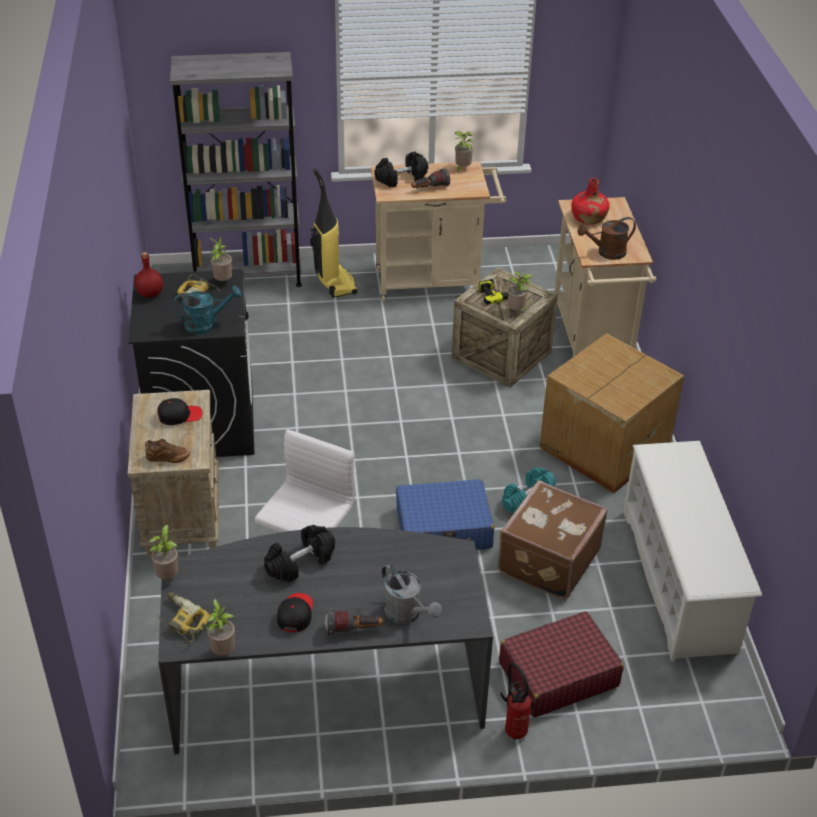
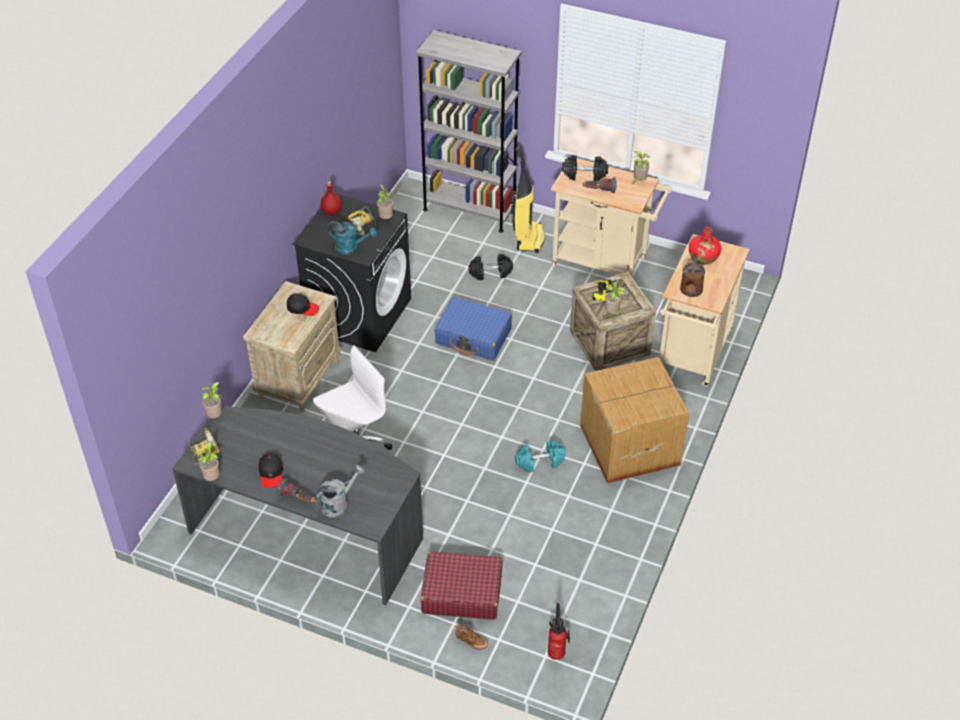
camera: 30 degrees right, 5 degrees up
(168, 458) = (274, 336): brown shoe -> brown shoe (471, 642)
(295, 614) = (271, 473): black cap -> black cap turned 135 degrees clockwise
(300, 562) = (299, 441): black dumbbell -> black dumbbell (490, 273)
(407, 614) = (338, 503): grey watering can -> grey watering can turned 120 degrees counterclockwise
(444, 528) = (464, 458): blue suitcase -> blue suitcase (473, 337)
(515, 729) = (404, 615): fire extinguisher -> fire extinguisher (557, 651)
(547, 560) = (518, 511): brown suitcase -> none
(606, 253) = (691, 292): brown watering can -> brown watering can turned 90 degrees counterclockwise
(679, 580) = (601, 566): white shoe rack -> none

